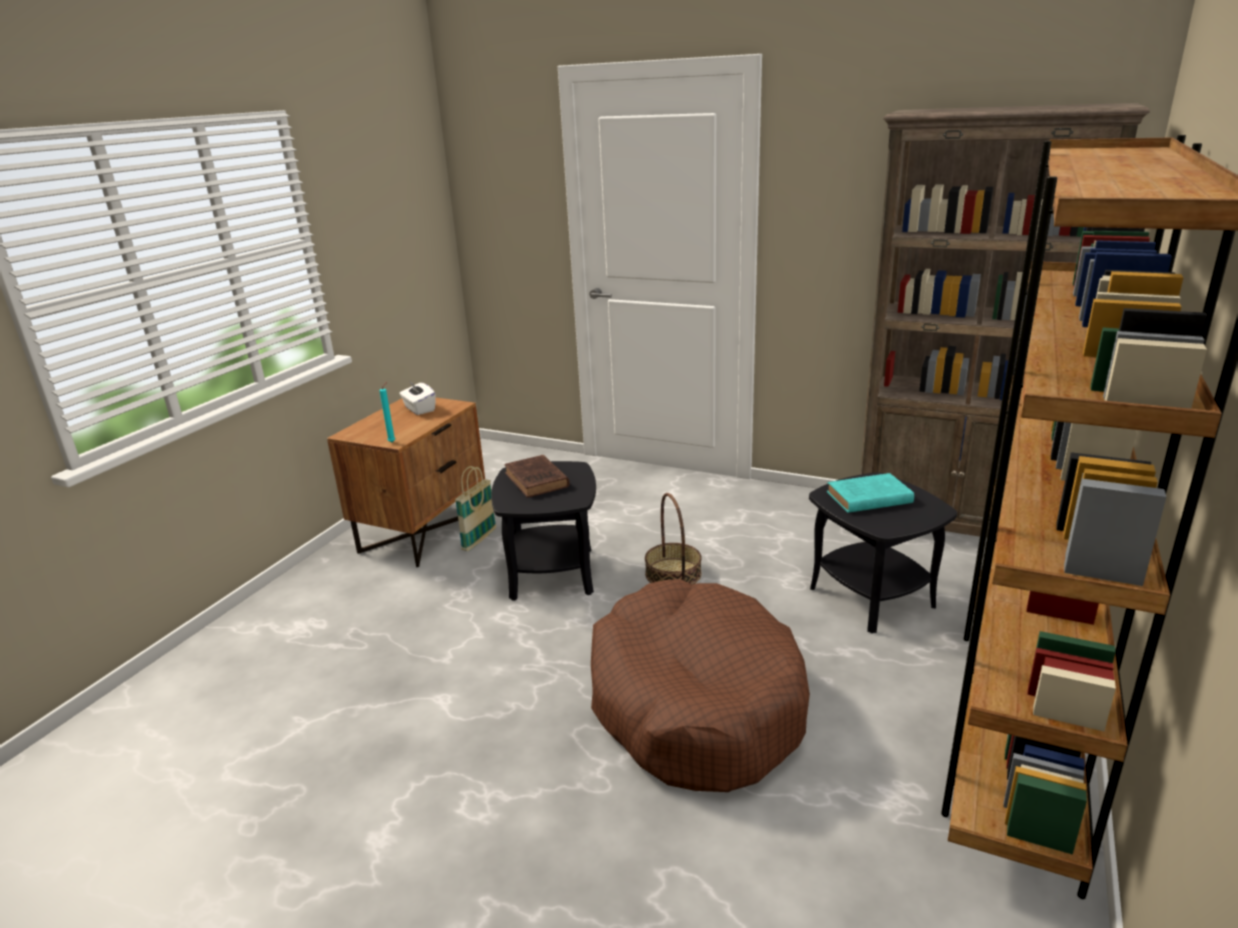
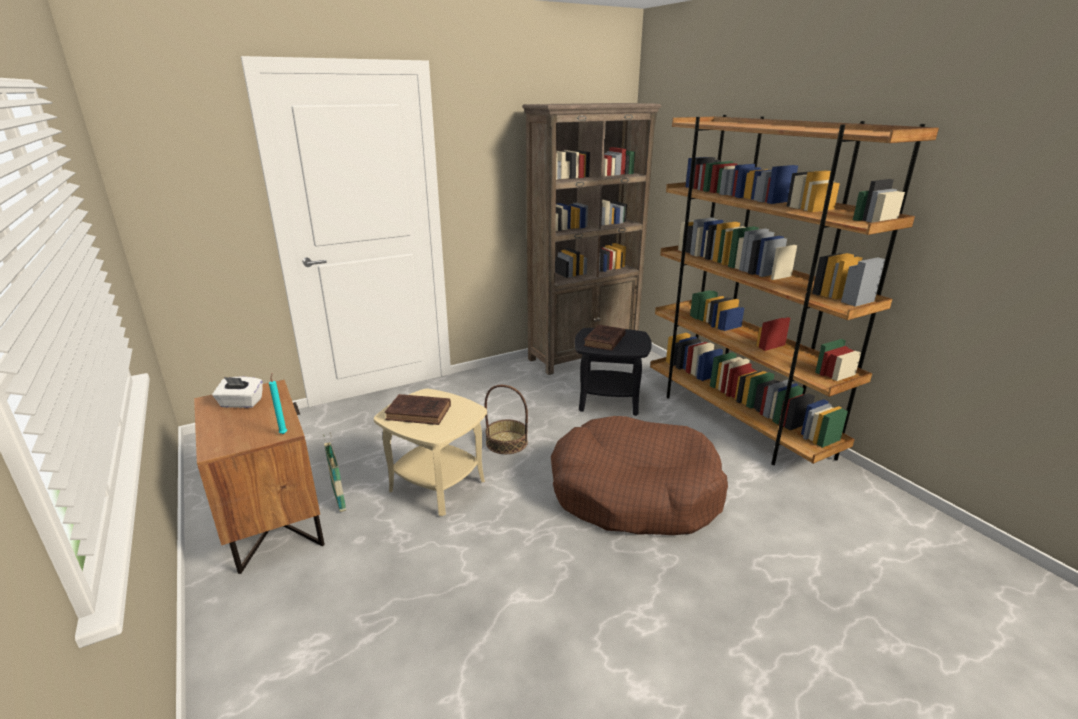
camera: 55 degrees left, 0 degrees up
(551, 574) = (437, 485): black side table -> beige side table
(867, 498) = (604, 341): turquoise book -> brown book

